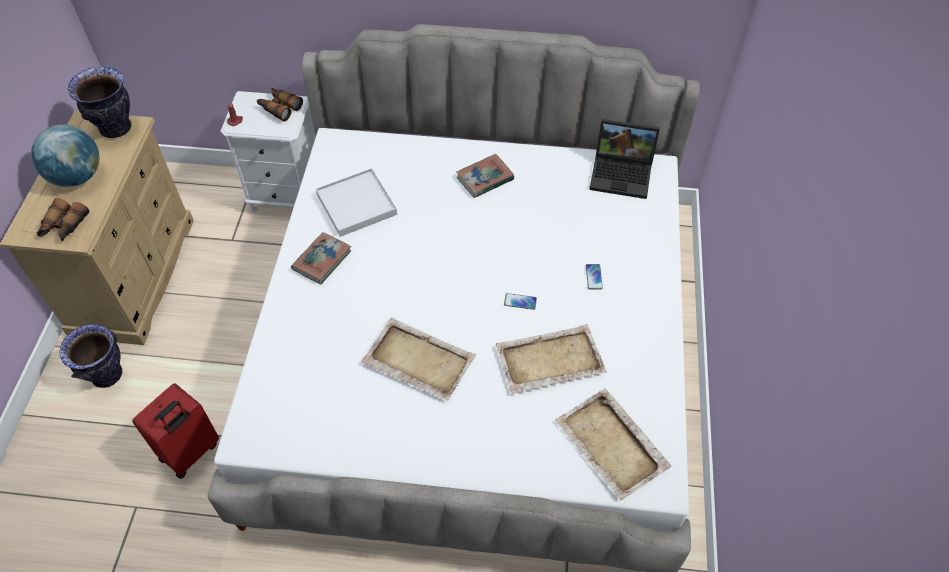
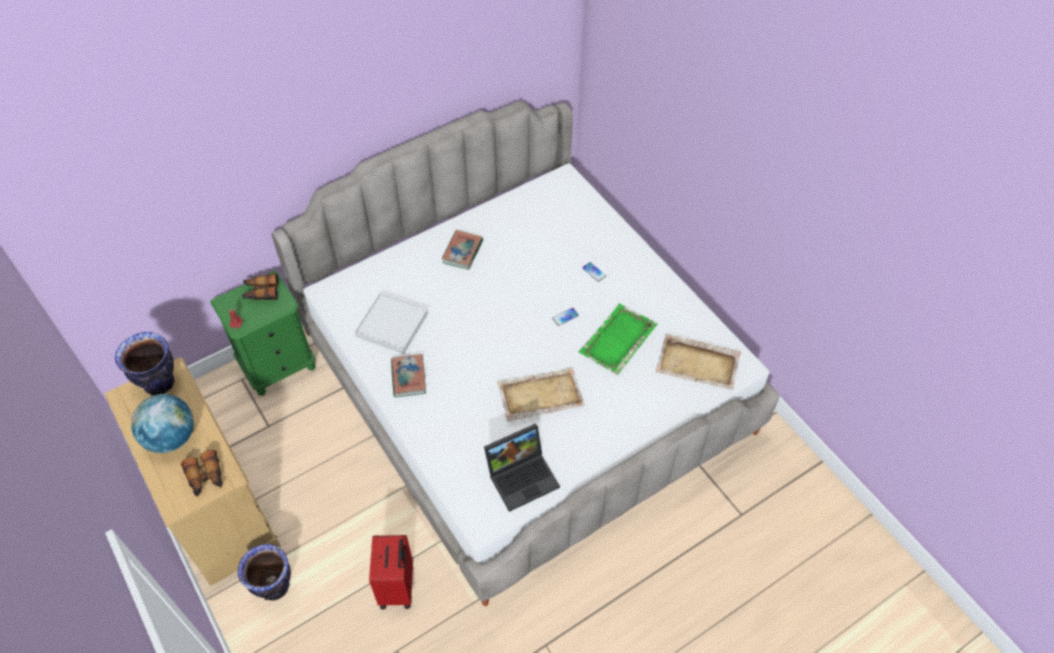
camera: 40 degrees left, 0 degrees up
(287, 196) = (278, 366): white nightstand -> green nightstand
(549, 360) = (617, 340): beige tray -> green tray
(622, 174) = (548, 194): laptop -> laptop (523, 476)

